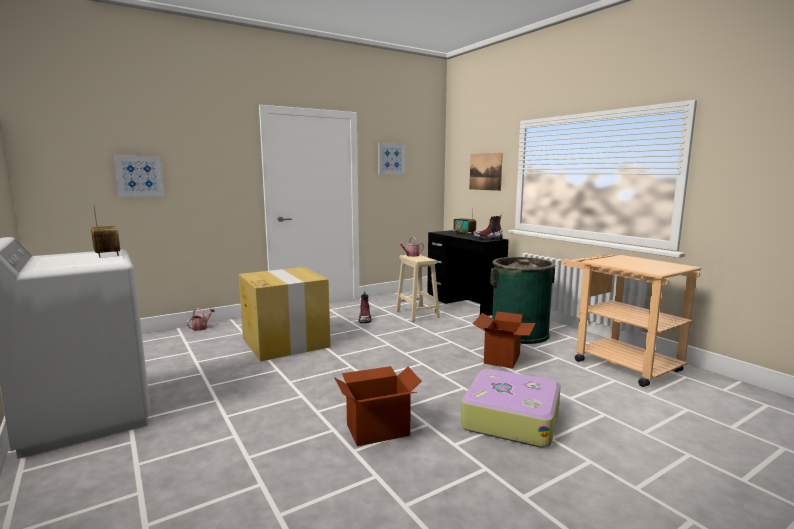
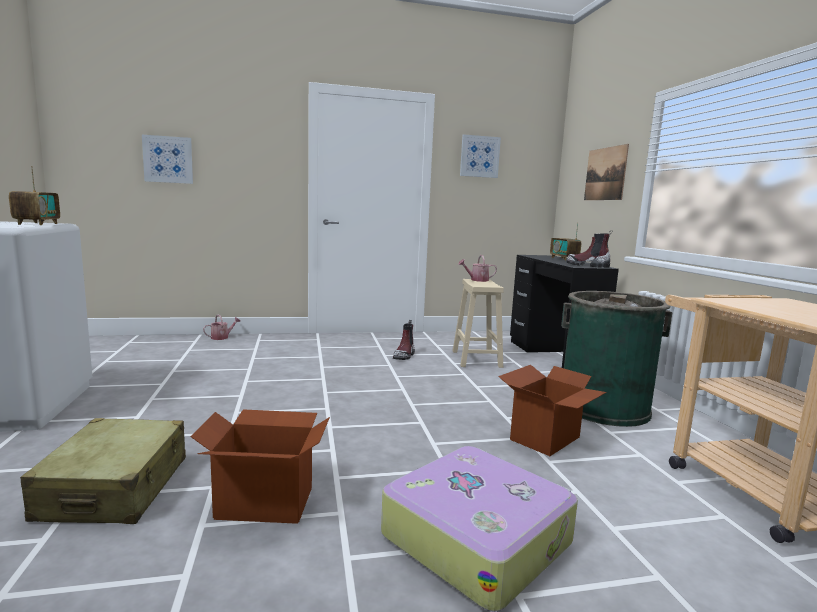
camera: 20 degrees right, 0 degrees up
(268, 446) = (115, 488): none -> beige suitcase
(285, 342) = (285, 366): cardboard box -> none

